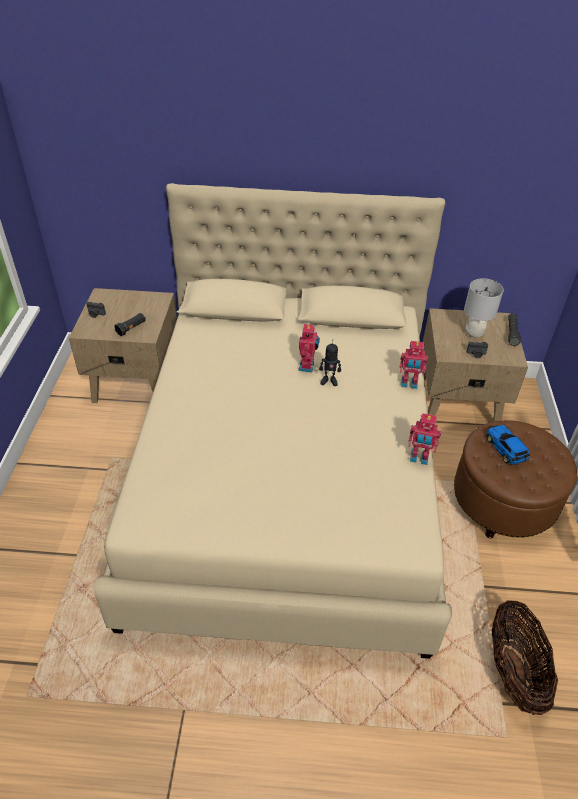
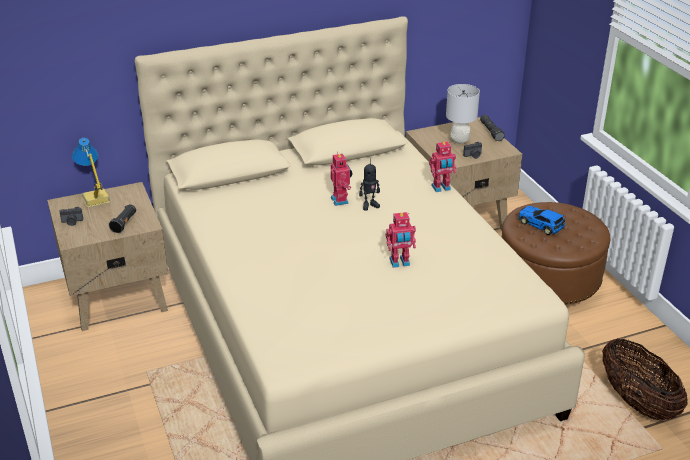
camera: 25 degrees left, 10 degrees down
(127, 299) = (95, 199): none -> table lamp
(419, 458) = (492, 238): toy robot -> toy robot (400, 263)

